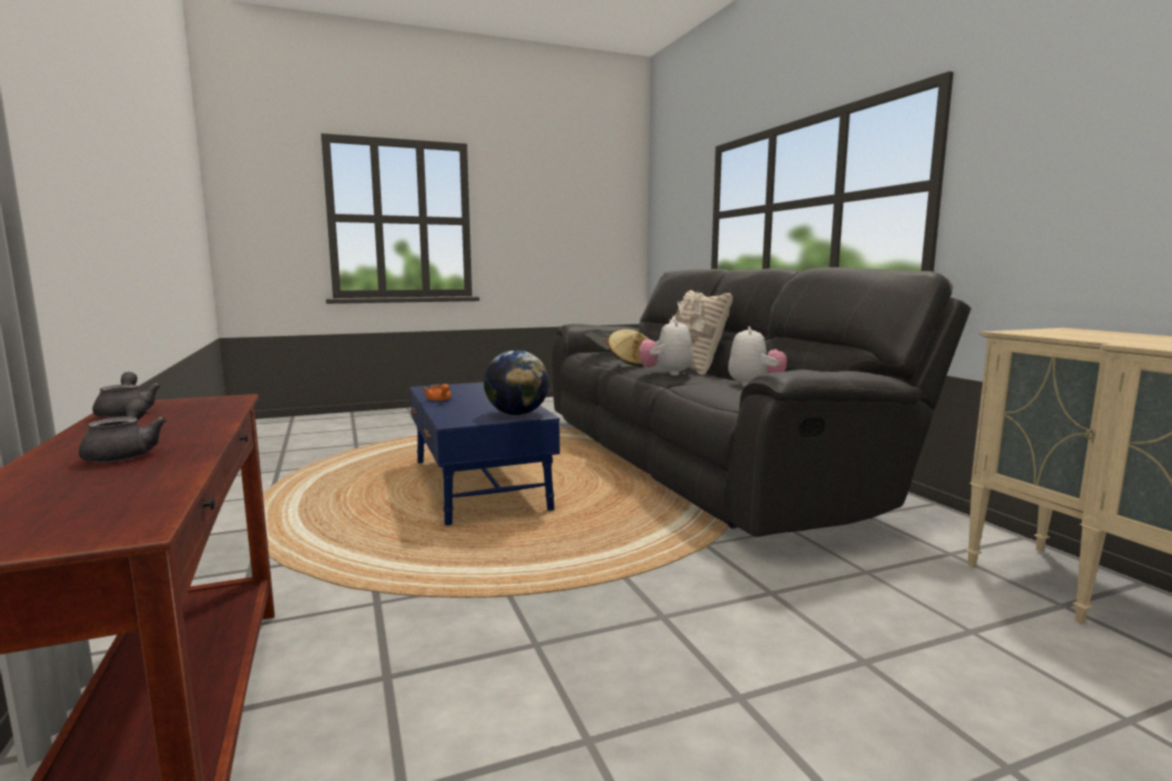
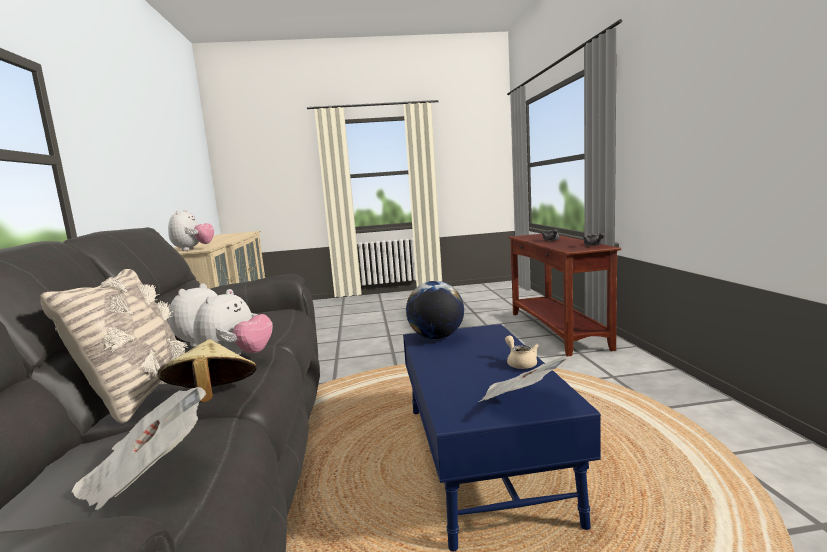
camera: 165 degrees left, 0 degrees up
(439, 400) = (520, 363): orange teapot -> beige teapot
(452, 387) = (521, 401): none -> newspaper
(1057, 333) = (193, 249): none -> plush toy

